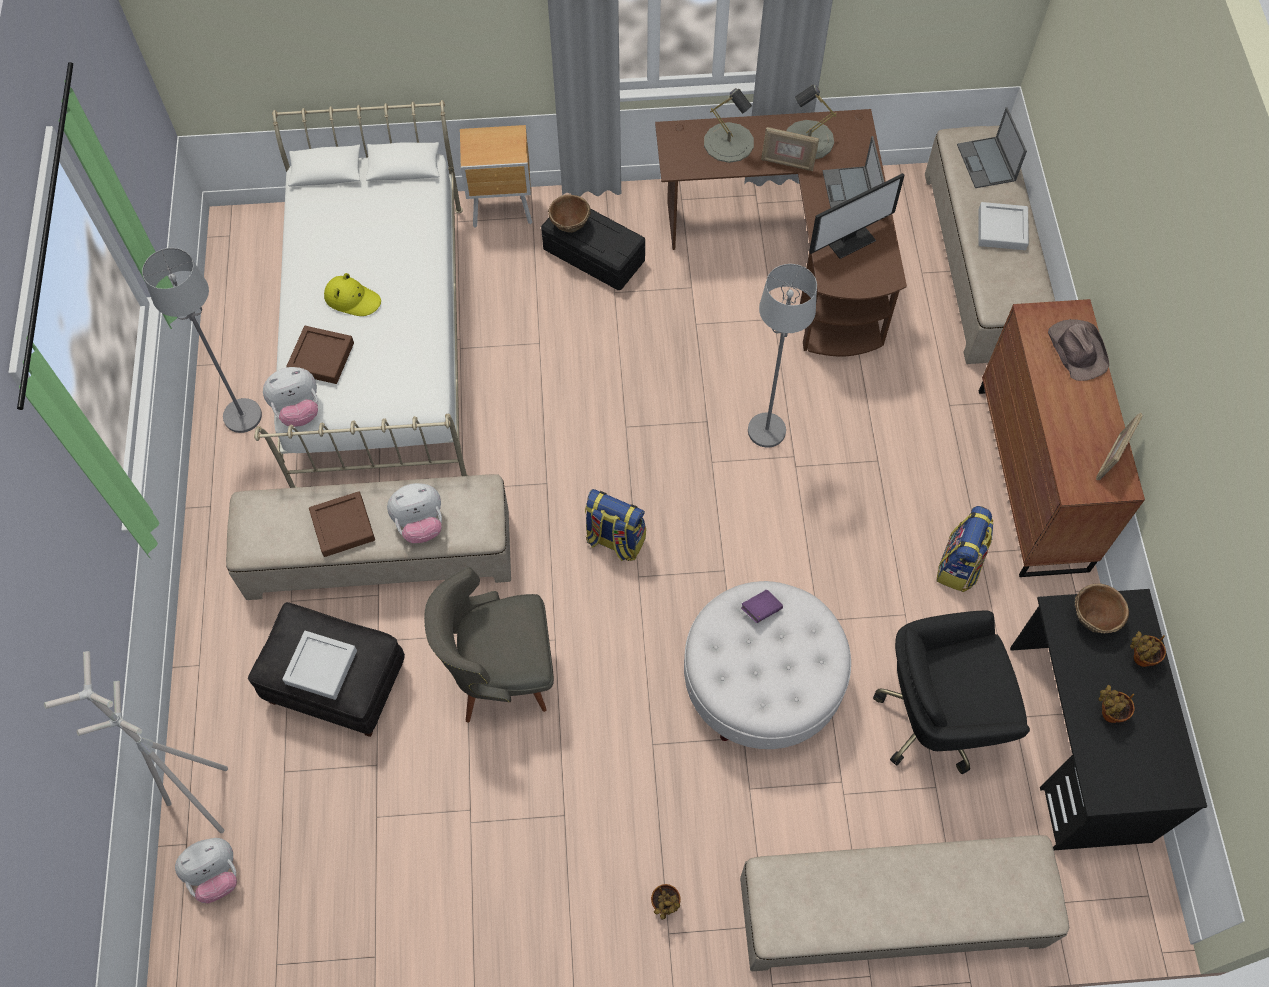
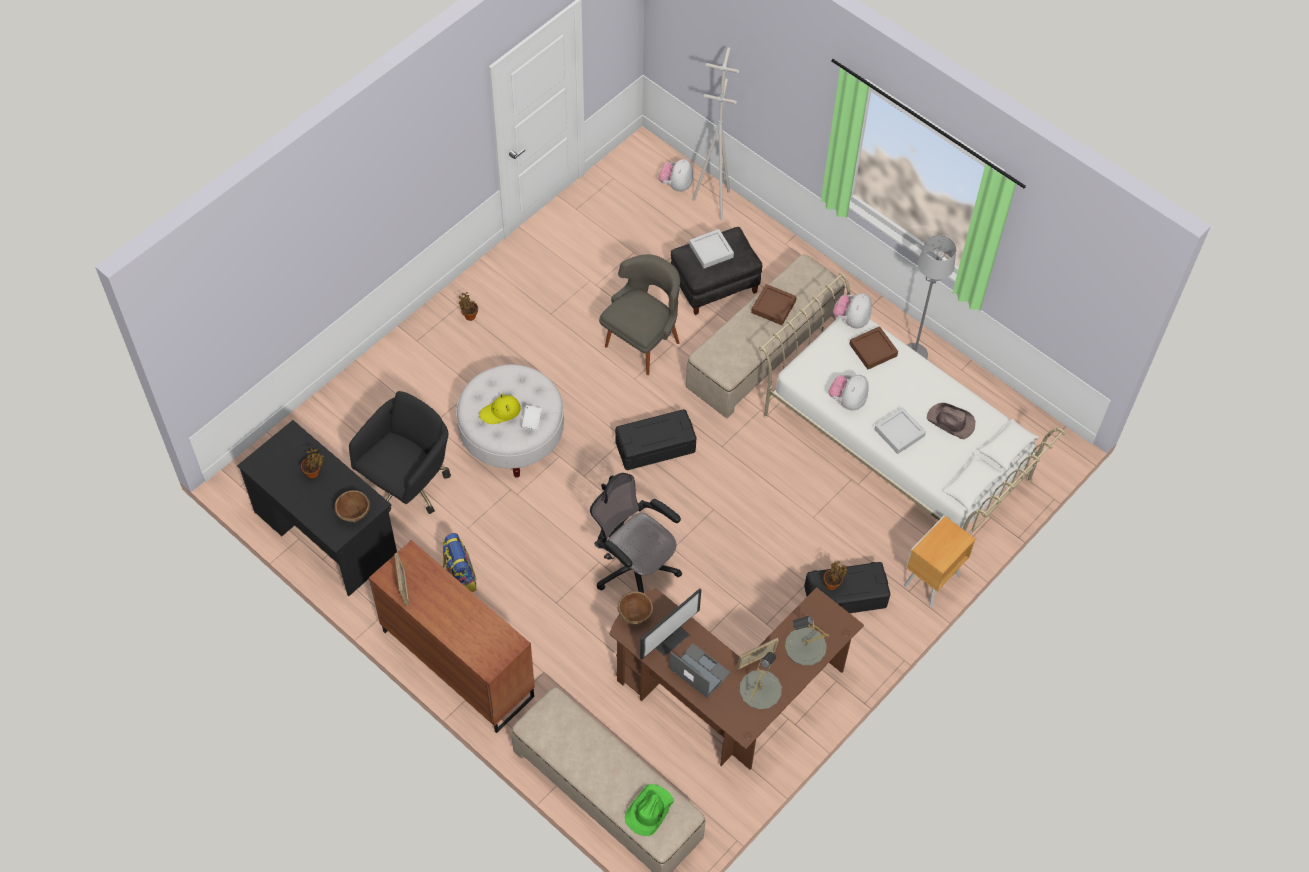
camera: 135 degrees right, 5 degrees down
(352, 299) = (897, 390): yellow hat -> yellow hat (500, 412)
(420, 524) = (739, 335): plush toy -> plush toy (847, 401)
(569, 225) = (865, 575): brown bowl -> brown bowl (635, 615)
(614, 540) = (655, 446): backpack -> black storage box
(761, 610) = (531, 421): purple book -> white book
(766, 431) = (634, 569): grey floor lamp -> office chair
(850, 239) = (669, 638): monitor -> monitor turned 150 degrees counterclockwise
(890, 913) = (362, 387): beige bench -> none
(986, 163) = (648, 811): laptop -> green hat
(1001, 229) = (596, 764): grey tray -> grey tray (899, 433)
(1077, 350) = (470, 641): brown hat -> brown hat (951, 422)
(1140, 658) = (316, 511): potted plant -> potted plant (832, 584)

